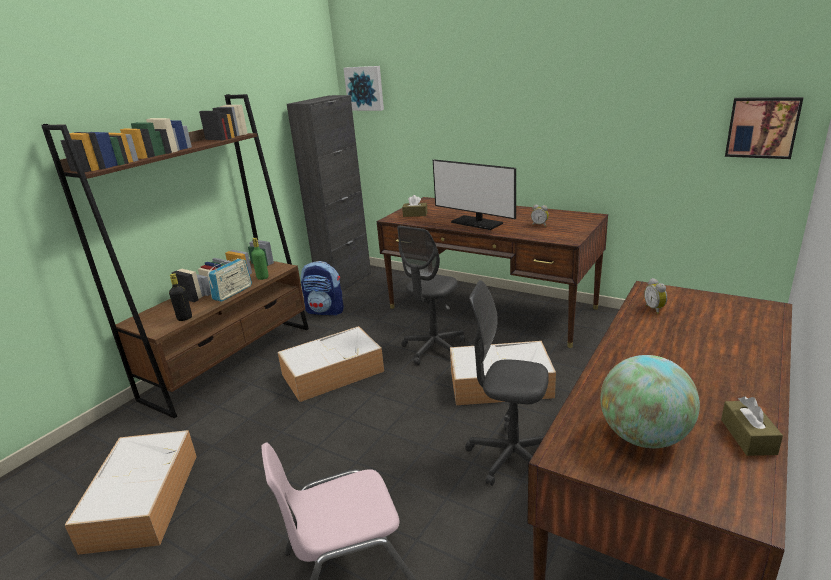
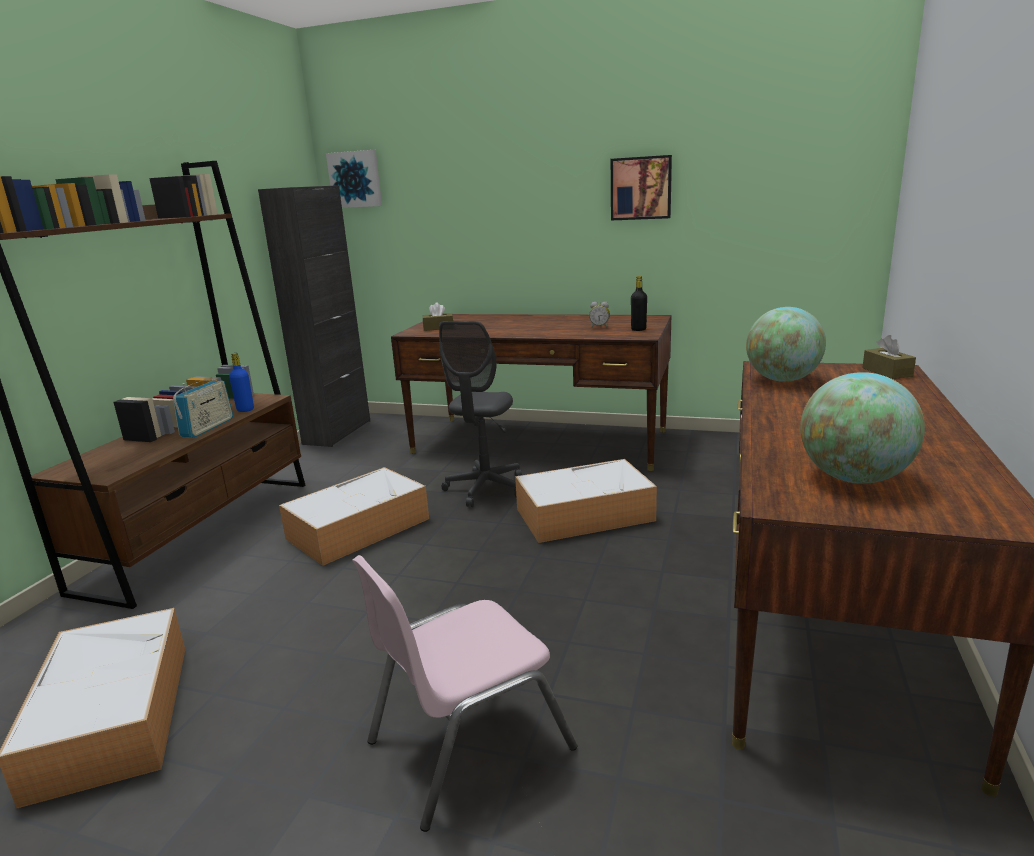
camera: 15 degrees left, 5 degrees down
(184, 318) = (144, 459): black bottle -> black bottle (638, 329)
(262, 277) = (245, 410): green bottle -> blue bottle
(326, 311) = (322, 464): backpack -> none
(476, 223) = (522, 330): monitor -> none
(510, 457) = (630, 586): grey office chair -> none
(655, 309) = (782, 380): alarm clock -> globe
(748, 436) = (962, 465): brown tissue box -> brown tissue box (887, 372)
(762, 127) = (833, 202): picture -> picture (641, 188)

